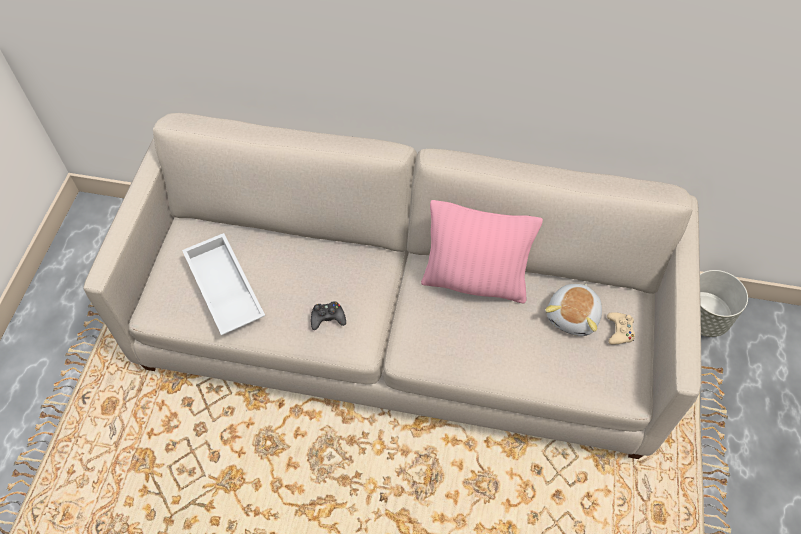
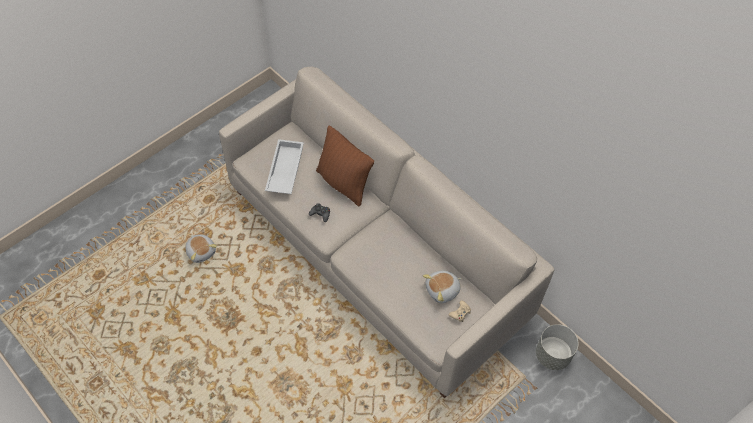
camera: 35 degrees right, 0 degrees up
(156, 489) = (201, 251): none -> plush toy
(323, 256) = (344, 183): none -> brown pillow
(475, 281) = (408, 241): pink pillow -> none

